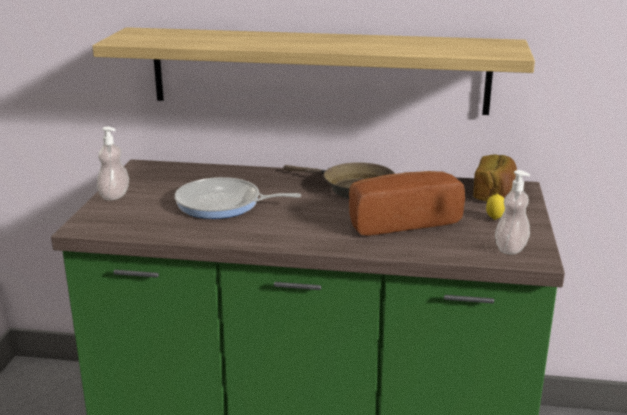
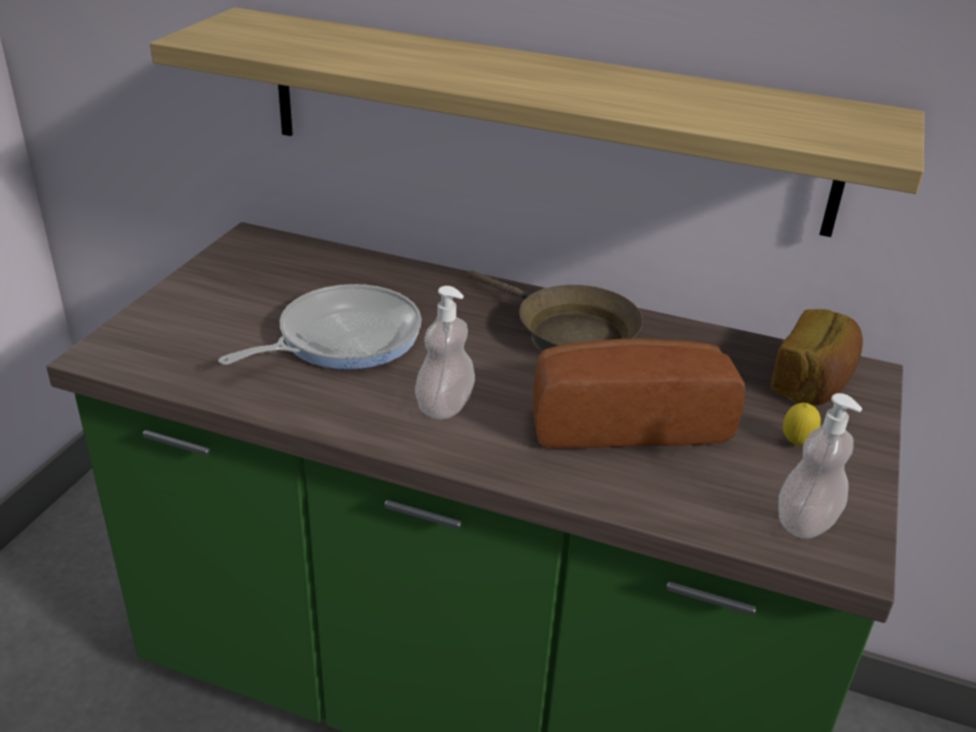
camera: 10 degrees right, 10 degrees up
(114, 196) = (181, 295): soap dispenser -> soap dispenser (444, 406)
(223, 204) = (342, 338): frying pan -> frying pan turned 120 degrees clockwise

